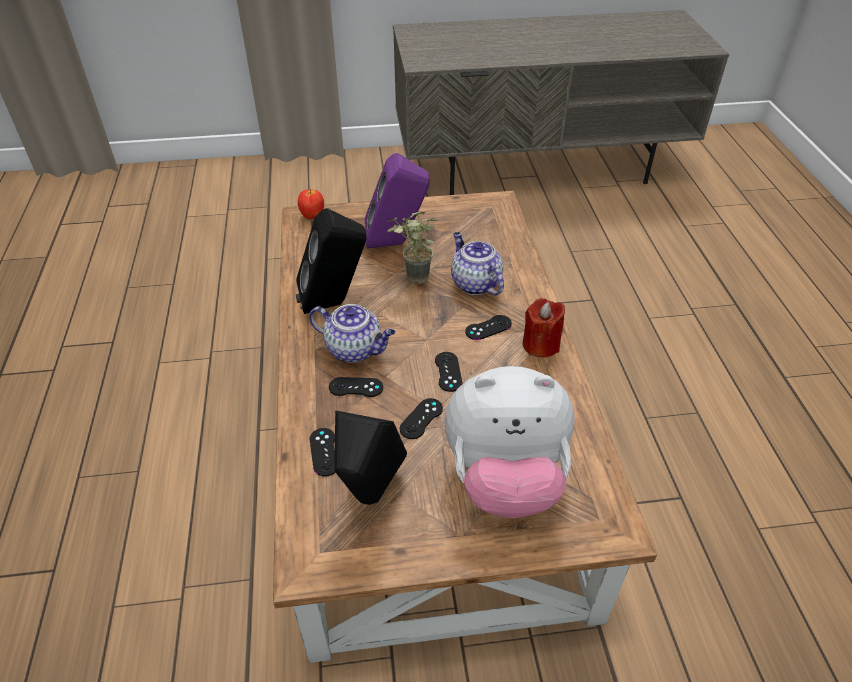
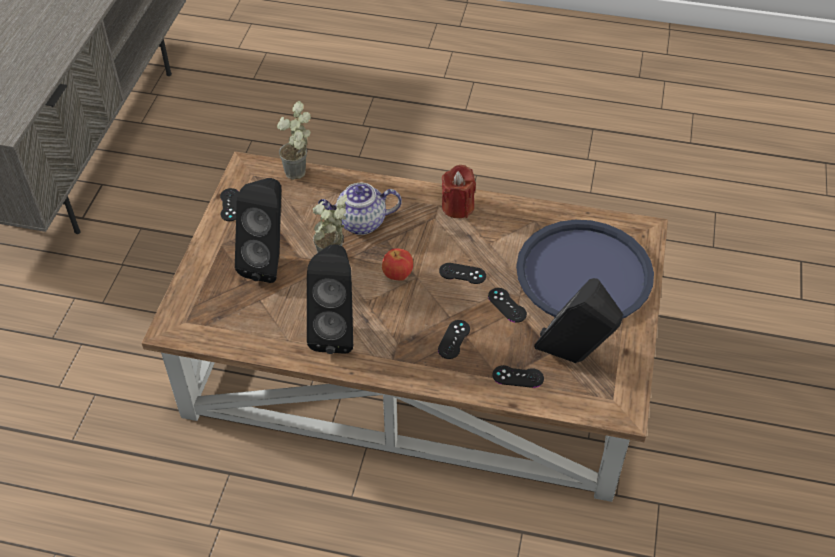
camera: 70 degrees left, 5 degrees up
(312, 216) = (178, 319): apple -> apple (397, 276)
(355, 349) = (406, 329): teapot -> none
(396, 243) = (268, 262): purple speaker -> black speaker
(488, 328) = (422, 232): black game controller -> black game controller (230, 205)
(505, 479) = (583, 273): plush toy -> blue tray
(510, 232) = (301, 175): none -> potted plant

